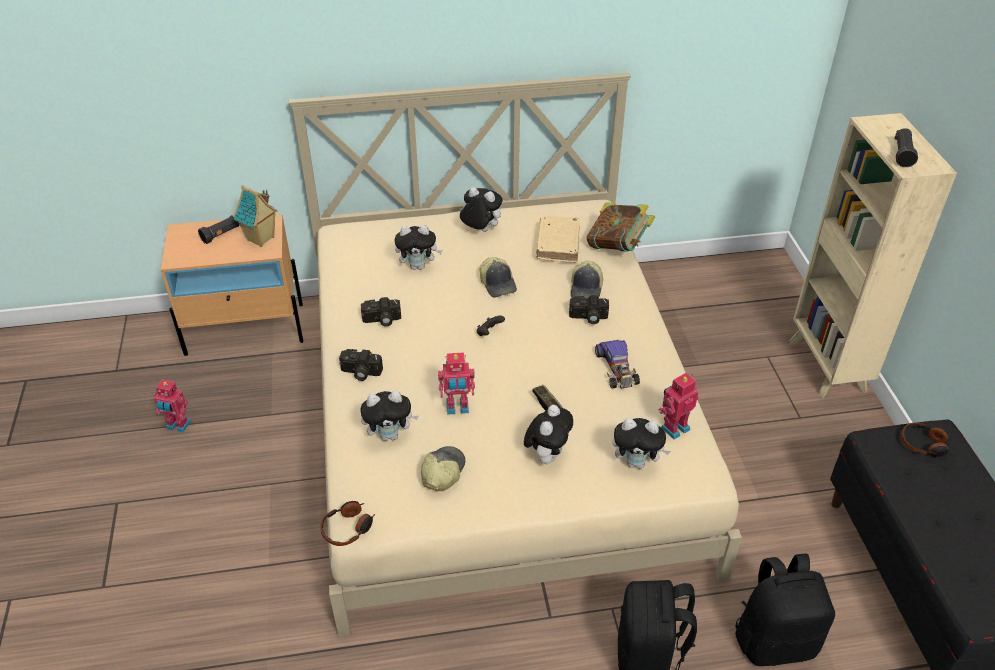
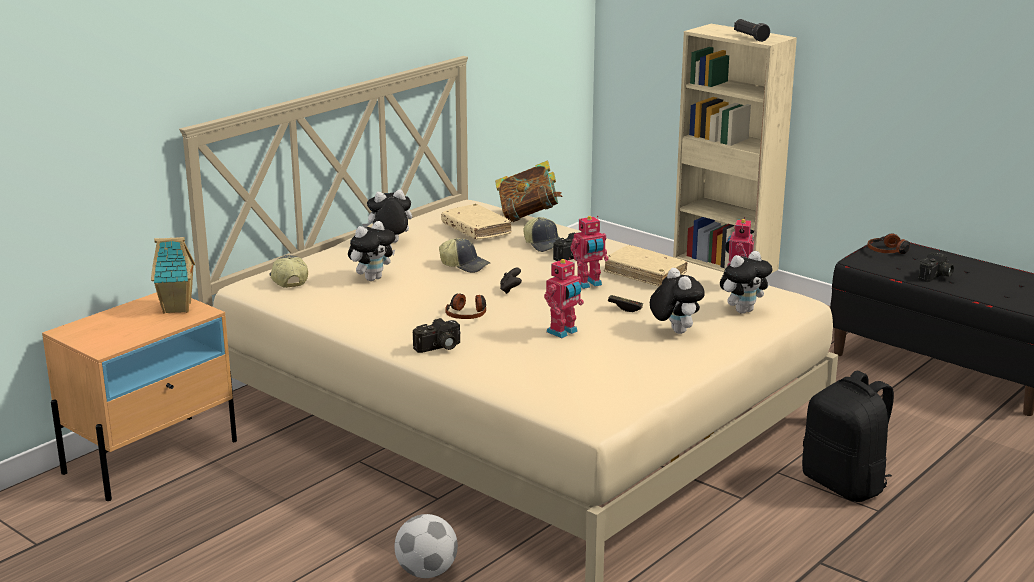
camera: 40 degrees left, 20 degrees down
(178, 426) = (191, 548): toy robot -> toy robot (589, 284)
(221, 235) = (125, 319): black flashlight -> none
(268, 540) = (426, 572): none -> football
(348, 528) = (594, 423): headphones -> headphones (467, 314)
(381, 320) = (399, 316): camera -> camera (936, 276)
(390, 435) = (533, 367): plush toy -> none
(442, 472) = (615, 365): cap -> cap (288, 280)
(617, 368) = (645, 273): toy car -> beige book
(774, 640) = (904, 435): black backpack -> none

